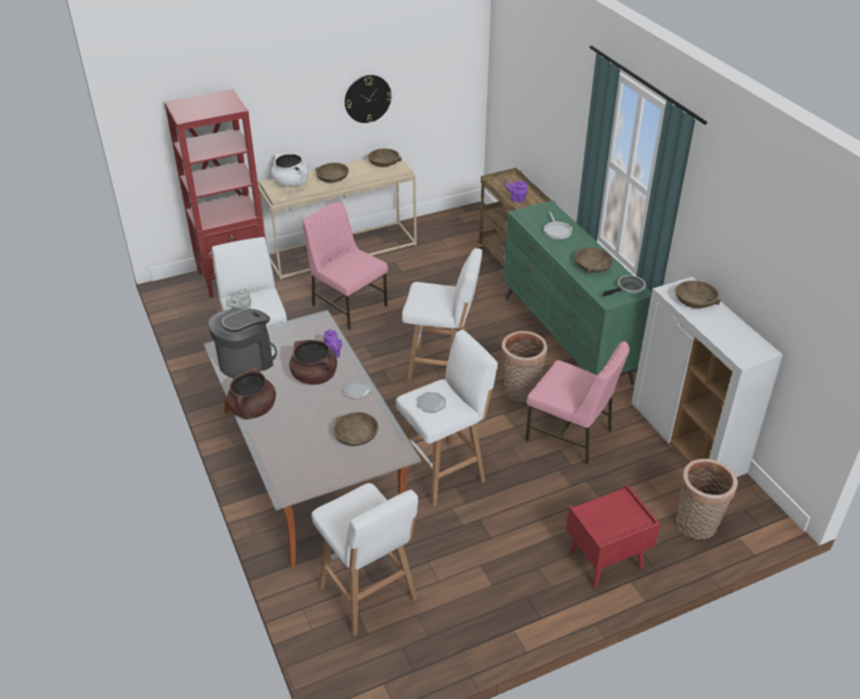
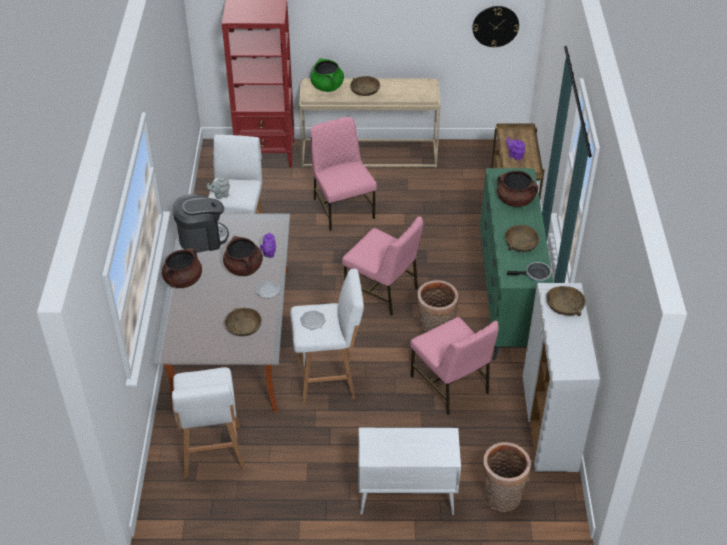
camera: 25 degrees right, 5 degrees up
(291, 183) = (327, 87): white cooking pot -> green cooking pot
(367, 98) = (414, 26): wall clock -> wall clock (495, 26)
(384, 162) = (419, 86): brown bowl -> none
(441, 369) = (382, 291): white stool -> pink chair
(557, 231) = (515, 200): frying pan -> brown cooking pot
(605, 561) = (405, 497): red nightstand -> white cabinet

